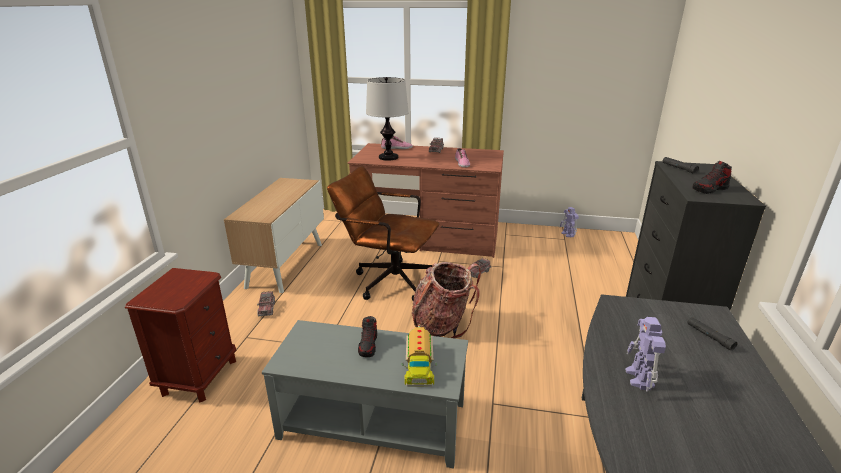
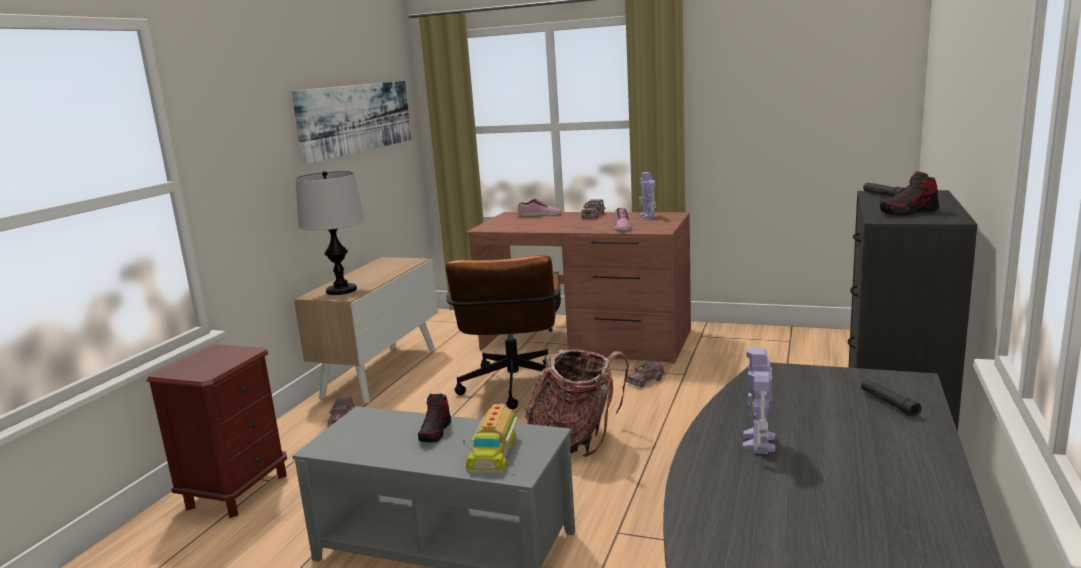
camera: 10 degrees right, 10 degrees down
(260, 71) = (357, 118): none -> picture
(388, 157) = (523, 225): table lamp -> table lamp (341, 290)
(388, 280) = (513, 389): brown office chair -> brown office chair turned 120 degrees counterclockwise
(568, 234) = (797, 335): toy robot -> toy robot (648, 216)

